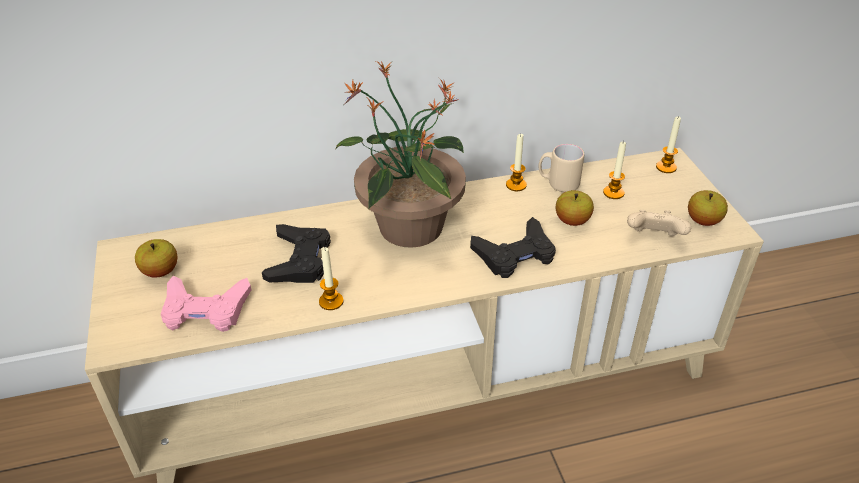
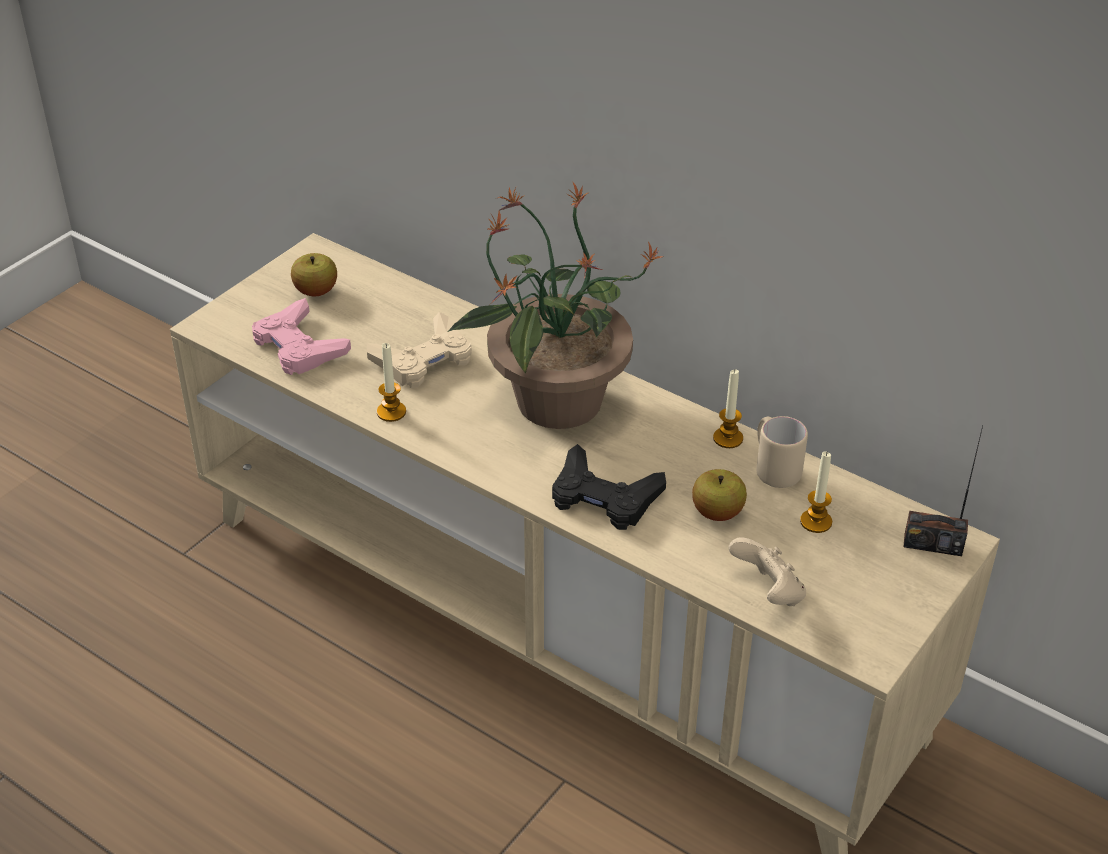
camera: 50 degrees right, 0 degrees up
(299, 260) = (423, 360): black game controller -> beige game controller
(666, 167) = (933, 544): candle -> radio
(703, 221) = (858, 622): apple -> none

